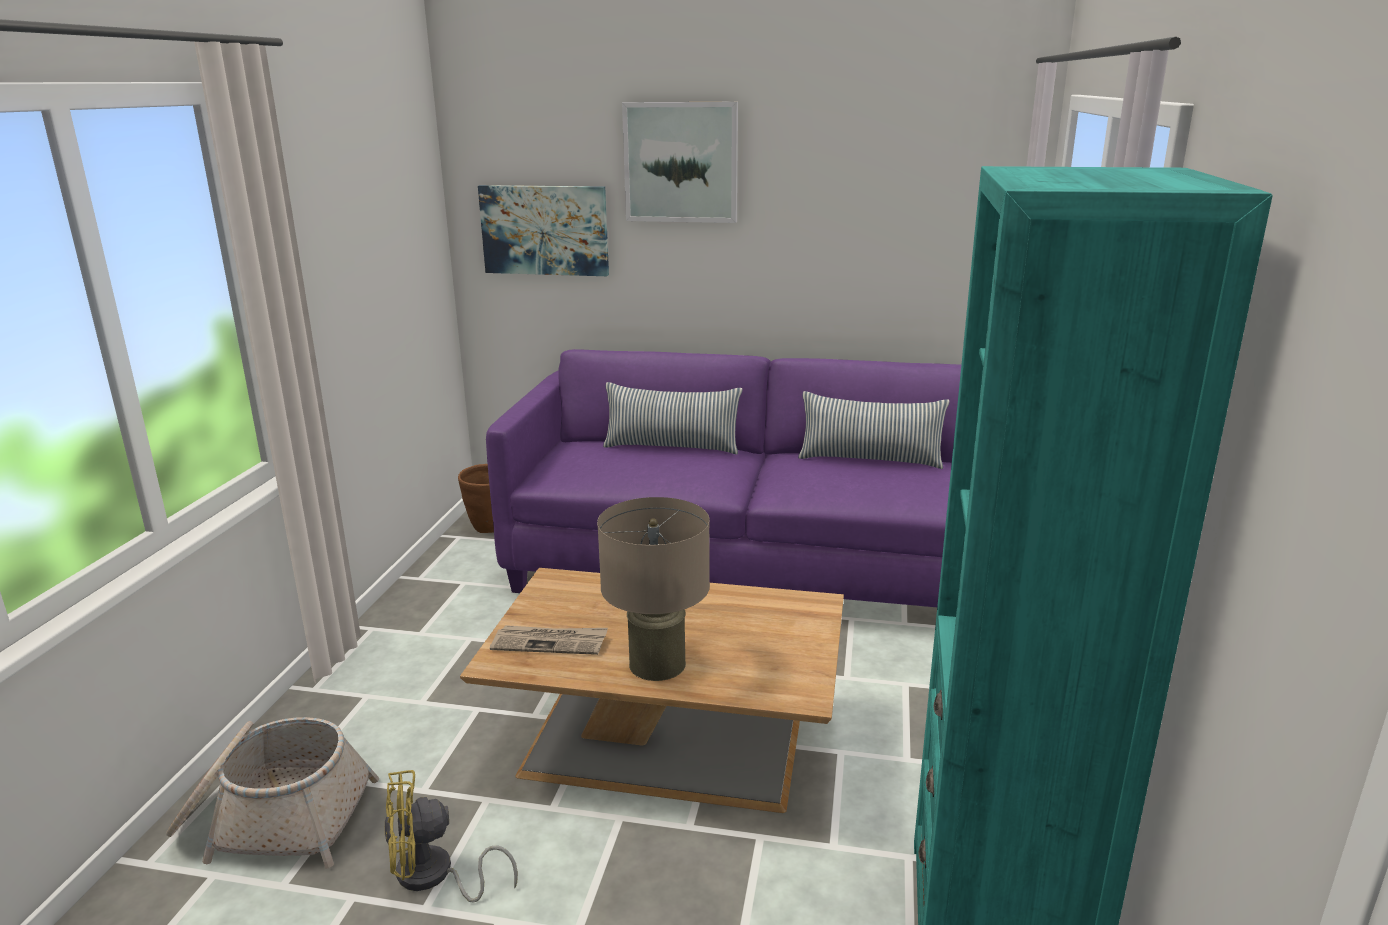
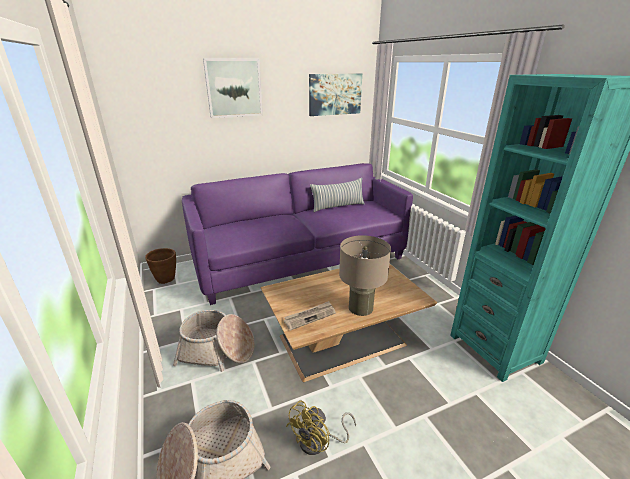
camera: 35 degrees left, 5 degrees up
(444, 669) = (217, 351): none -> basket
(545, 230) = (166, 126): picture -> picture (335, 94)
(672, 447) = (260, 219): pillow -> none

